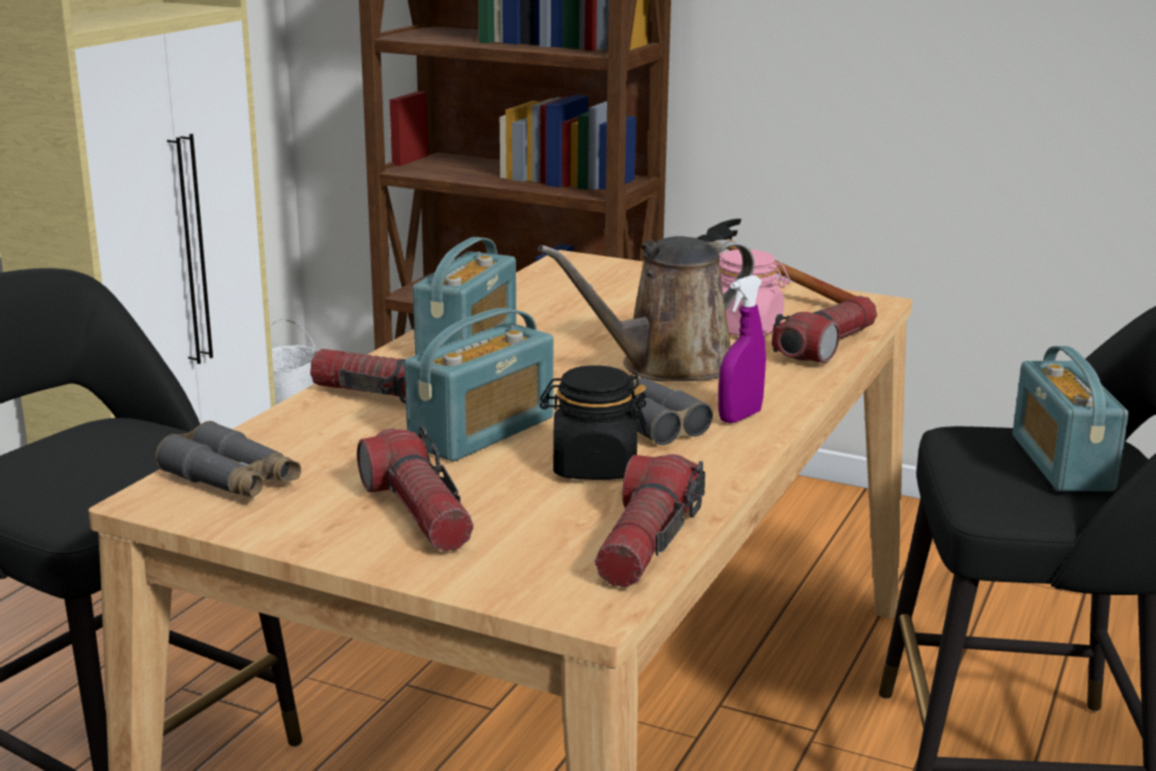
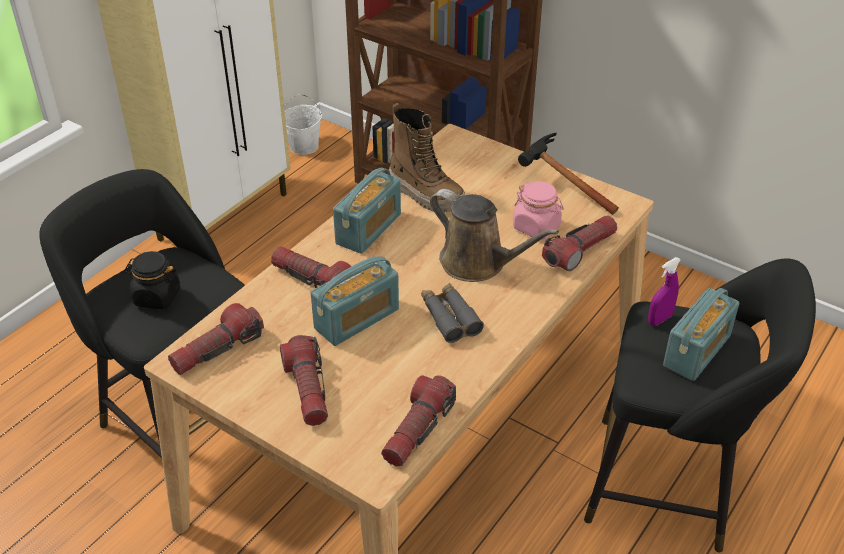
camera: 10 degrees right, 20 degrees up
(232, 480) = (218, 350): grey binoculars -> flashlight
(550, 310) = (426, 195): none -> boot
(593, 467) = (408, 359): black jar -> black jar (156, 297)
(667, 366) = (478, 263): brown watering can -> brown watering can turned 120 degrees counterclockwise
(740, 417) = (504, 319): purple spray bottle -> purple spray bottle (659, 319)
(1061, 462) = (697, 351): radio -> radio turned 150 degrees counterclockwise

